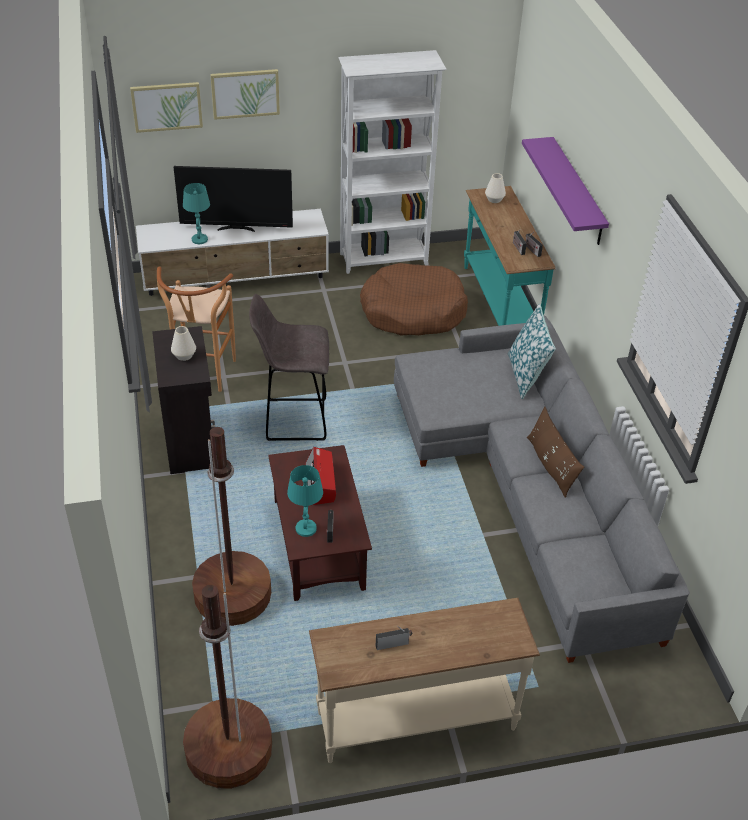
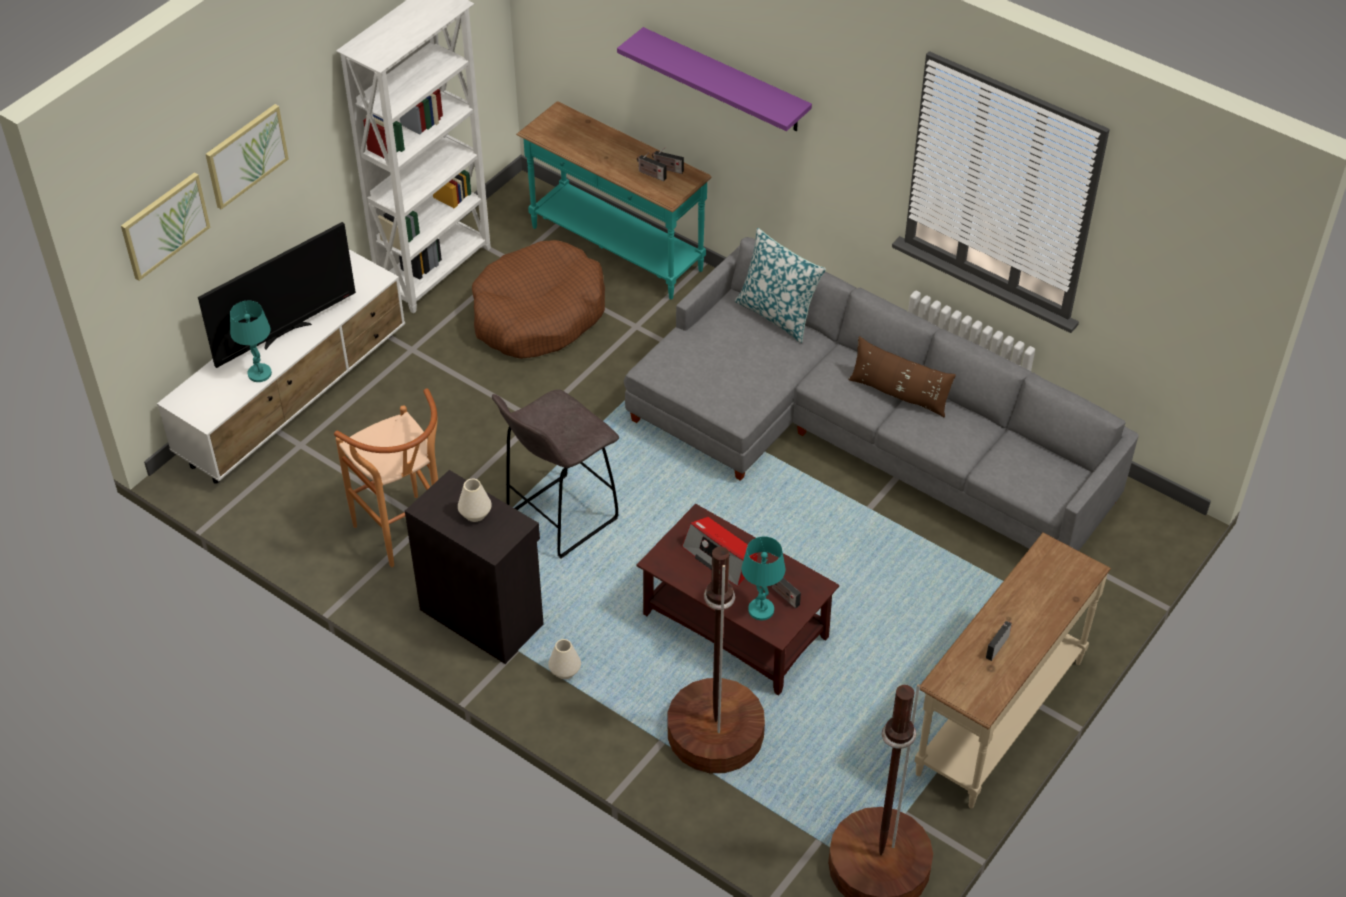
camera: 40 degrees left, 5 degrees up
(494, 199) = (561, 128): white vase -> white vase (565, 671)

